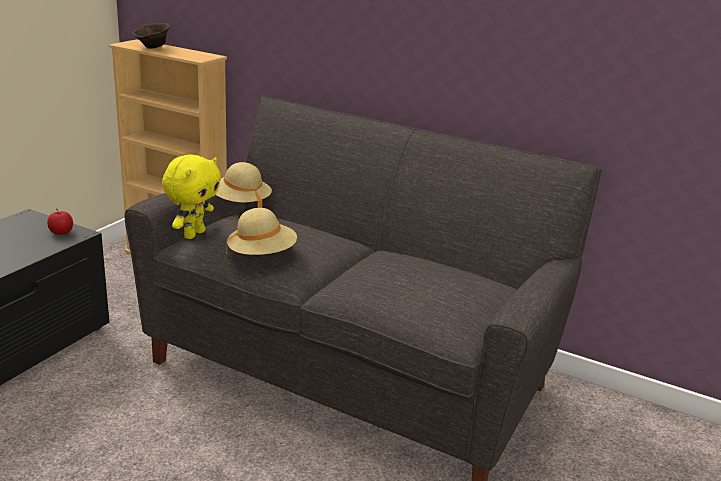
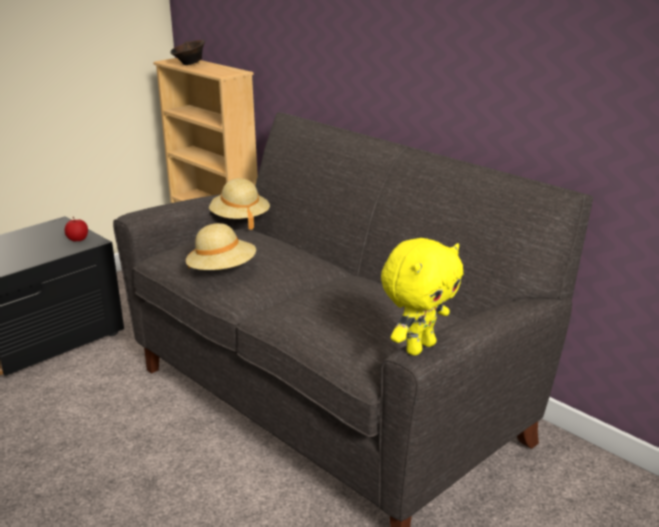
camera: 20 degrees right, 0 degrees up
(193, 234) = (175, 247): yellow plush toy -> yellow plush toy (419, 347)

